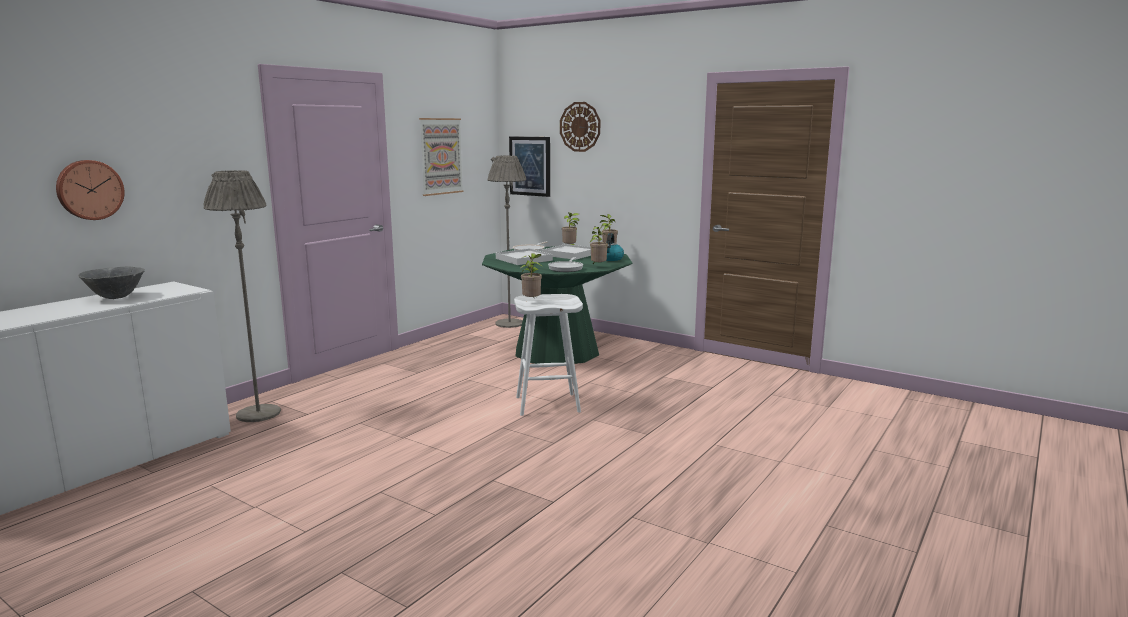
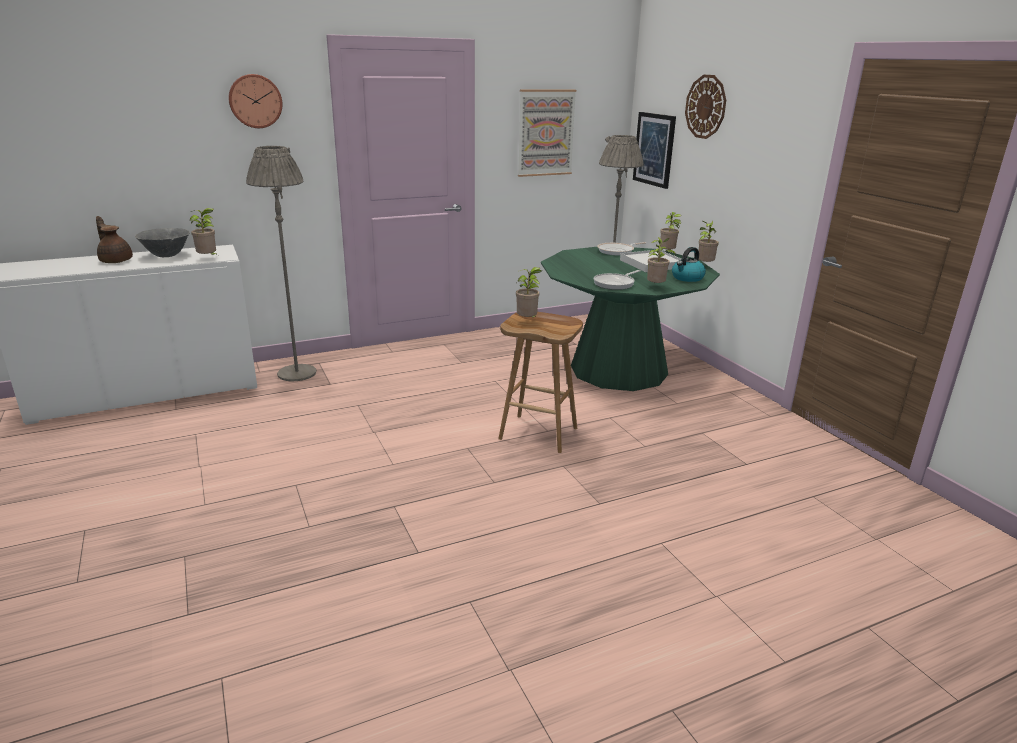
camera: 30 degrees right, 10 degrees up
(58, 308) = (116, 261): none -> brown teapot
(89, 190) = (158, 157): wall clock -> wall clock (255, 101)
(174, 293) = (208, 258): none -> potted plant
(524, 259) = (591, 263): white tray -> none
(548, 404) = (539, 433): white stool -> brown stool

